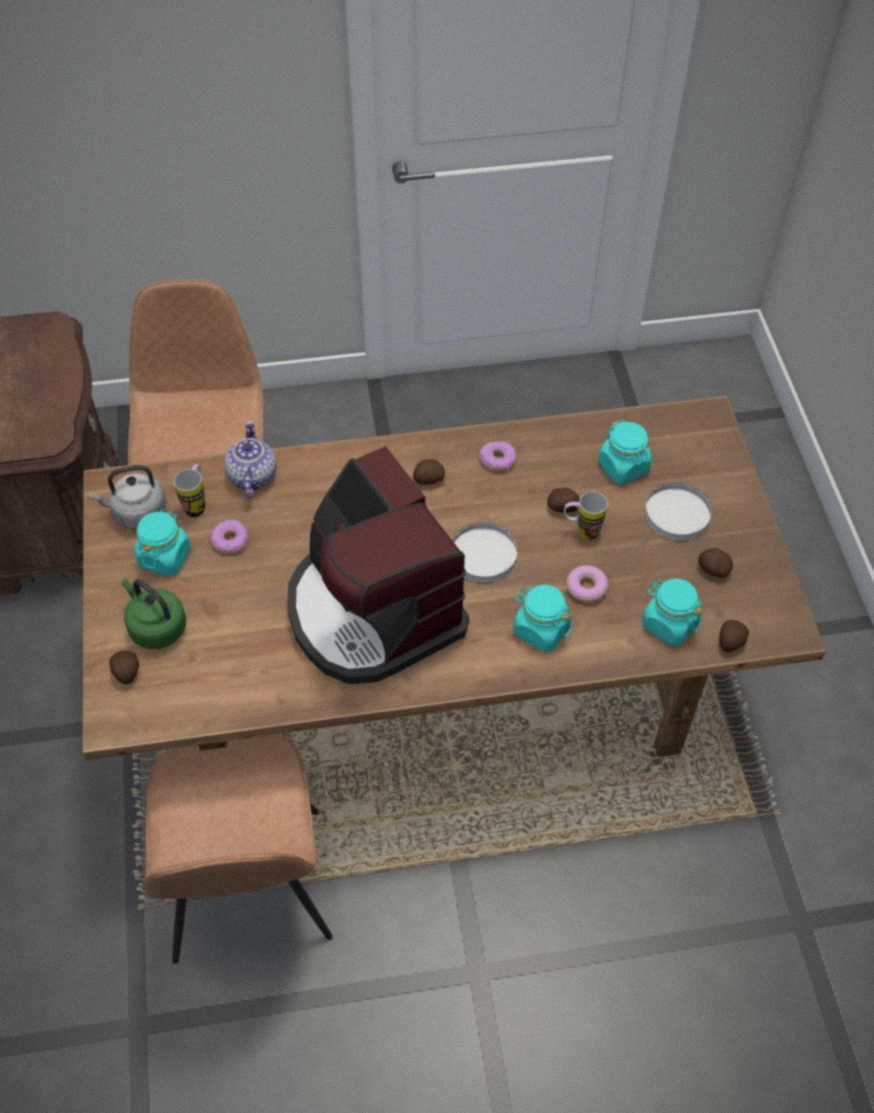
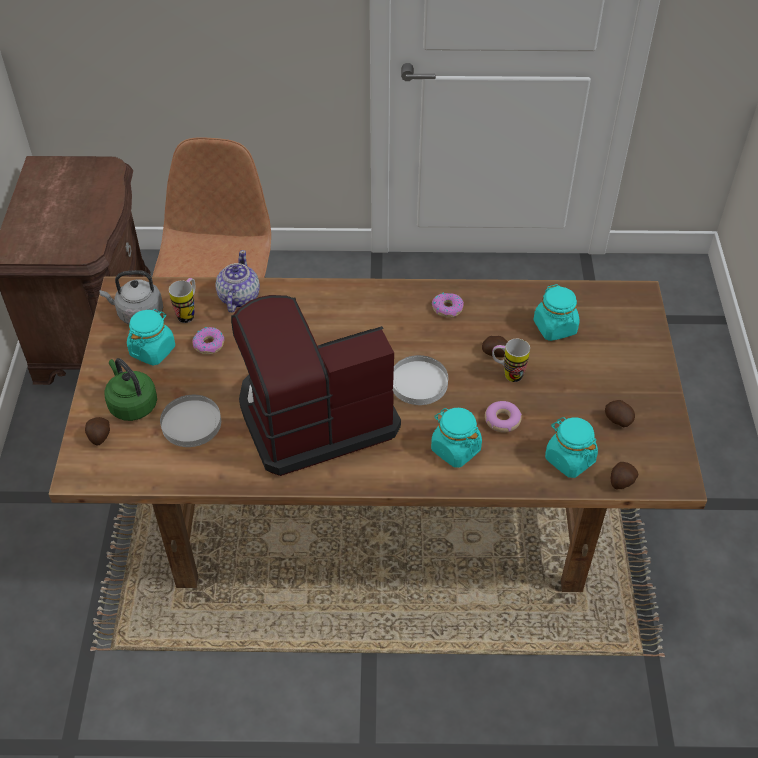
camera: 10 degrees right, 5 degrees down
(248, 890) = (185, 649): brown chair -> none
(372, 611) = (314, 415): coffee machine -> coffee machine turned 90 degrees clockwise
(428, 480) = (385, 317): potato -> none
(677, 513) = (594, 370): white plate -> white plate (191, 423)

